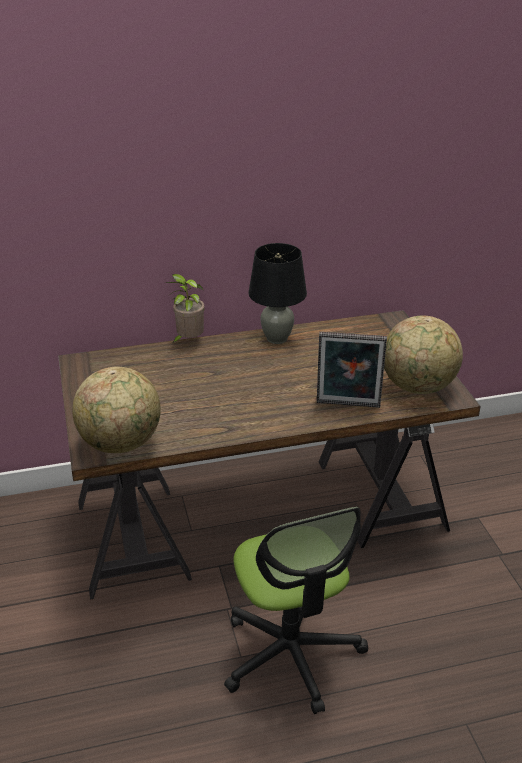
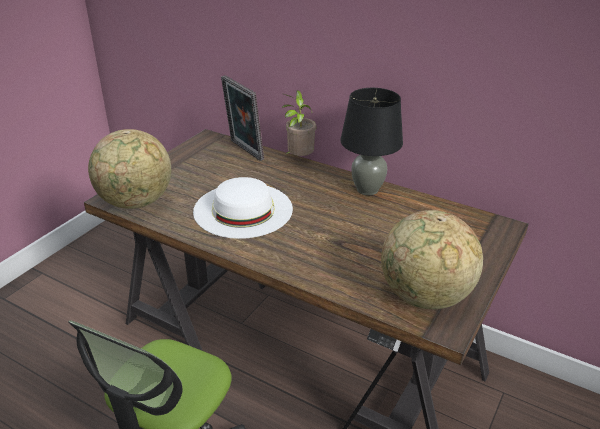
camera: 45 degrees right, 0 degrees up
(216, 400) = (243, 209): none -> white hat
(348, 406) = (332, 273): picture frame -> picture frame (244, 151)

